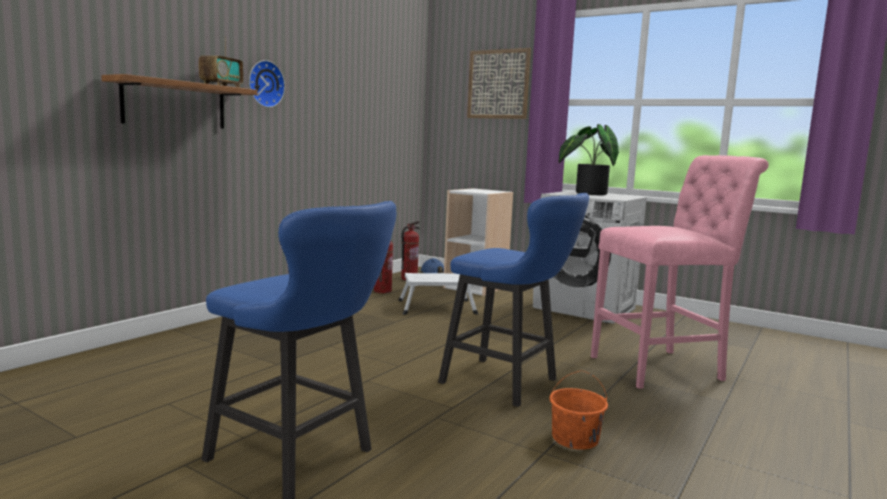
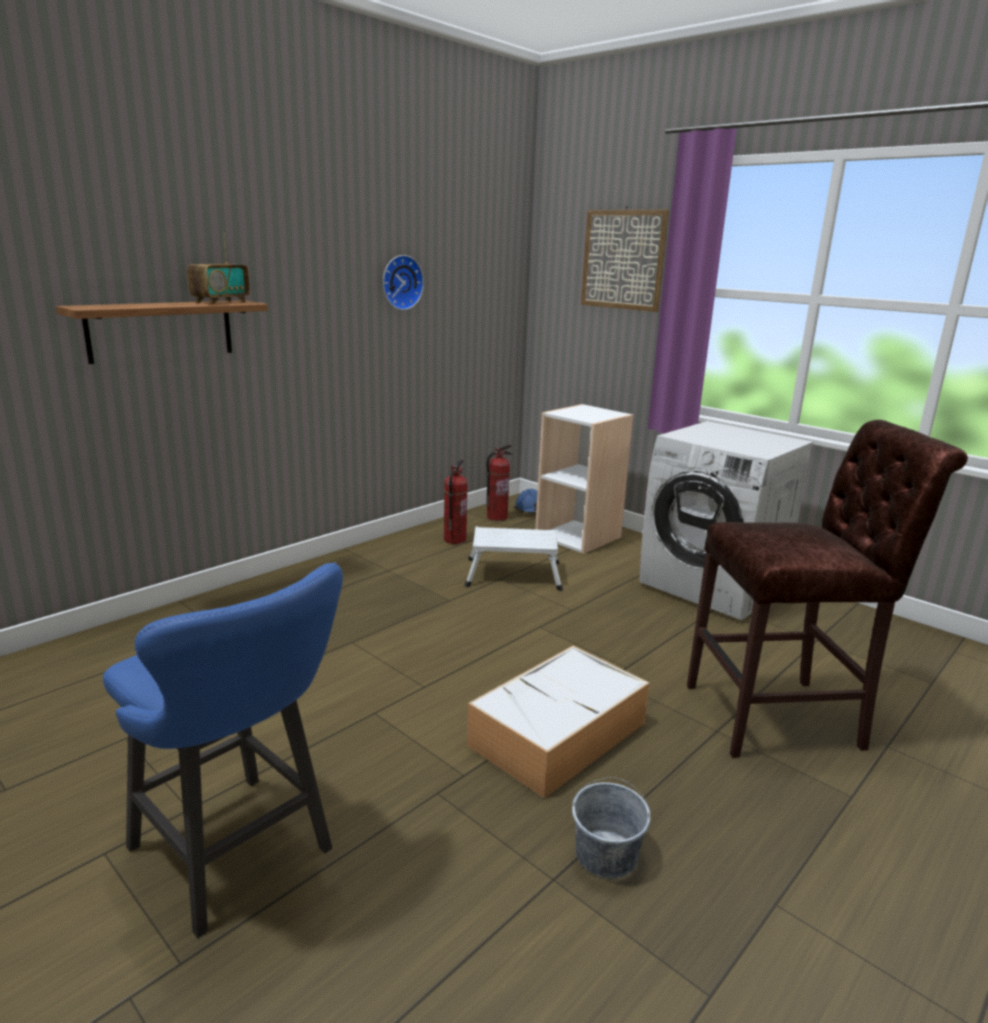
camera: 10 degrees right, 10 degrees up
(264, 84) = (287, 286): wall clock -> wall clock (400, 282)
(511, 384) = (557, 735): blue stool -> storage box
(575, 439) = (606, 855): orange bucket -> grey bucket
(587, 193) = (726, 432): potted plant -> none
(663, 368) = (783, 717): pink stool -> brown stool

